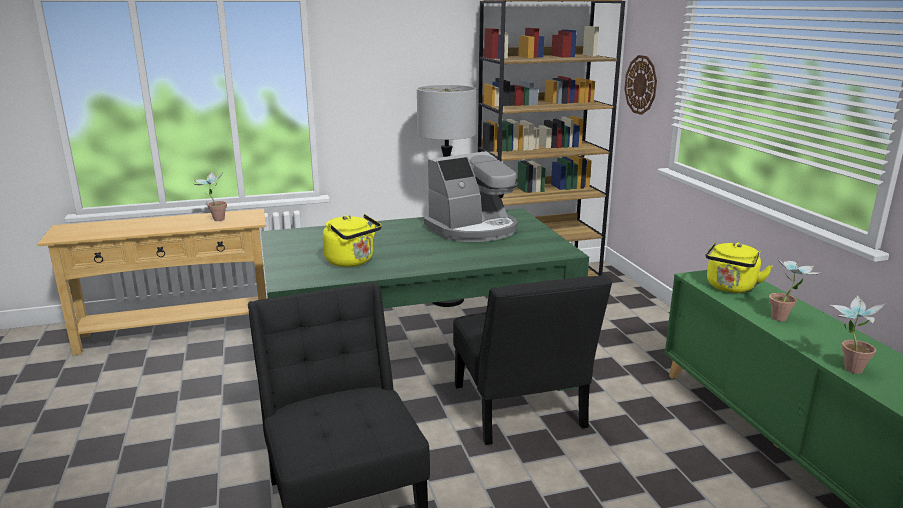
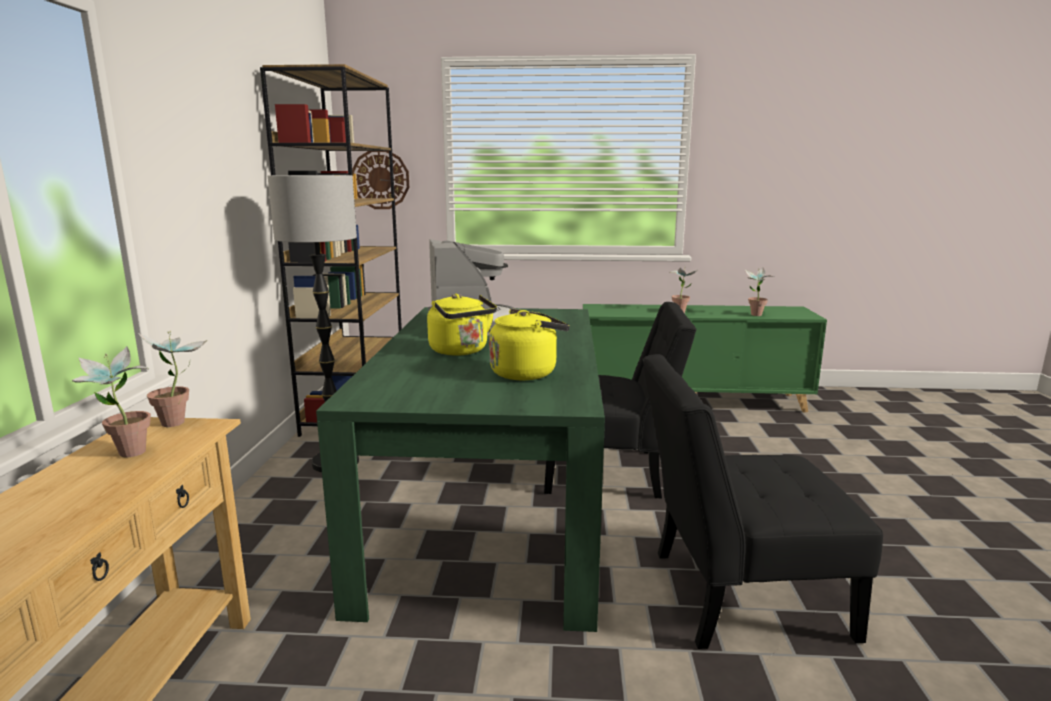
camera: 70 degrees left, 5 degrees down
(256, 217) = (181, 423): none -> potted plant
(730, 288) = (623, 311): yellow kettle -> yellow kettle (461, 351)

